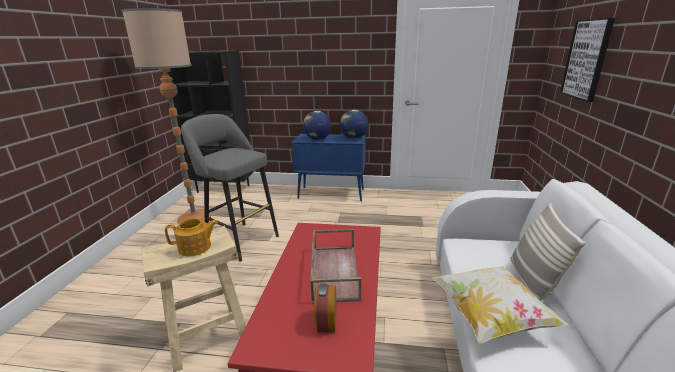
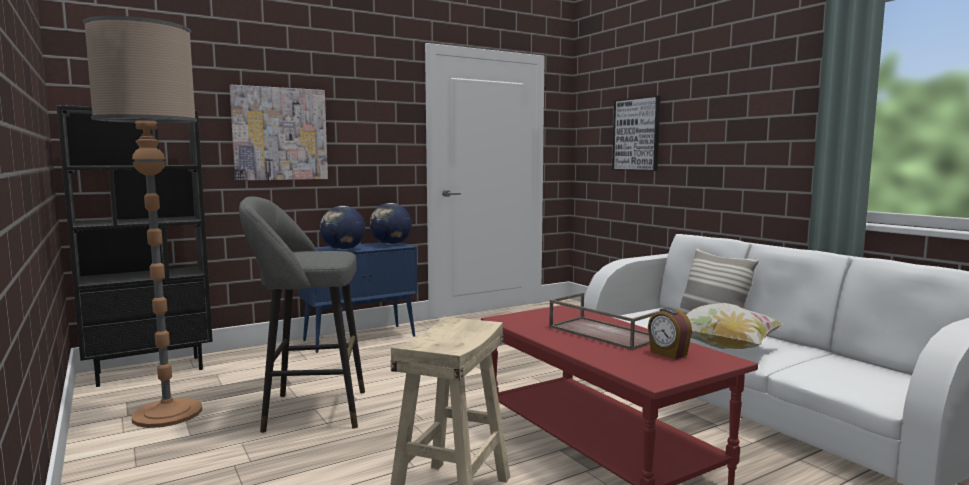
camera: 40 degrees left, 15 degrees down
(195, 248) = (460, 334): teapot -> none
(290, 60) = (280, 134): none -> picture

